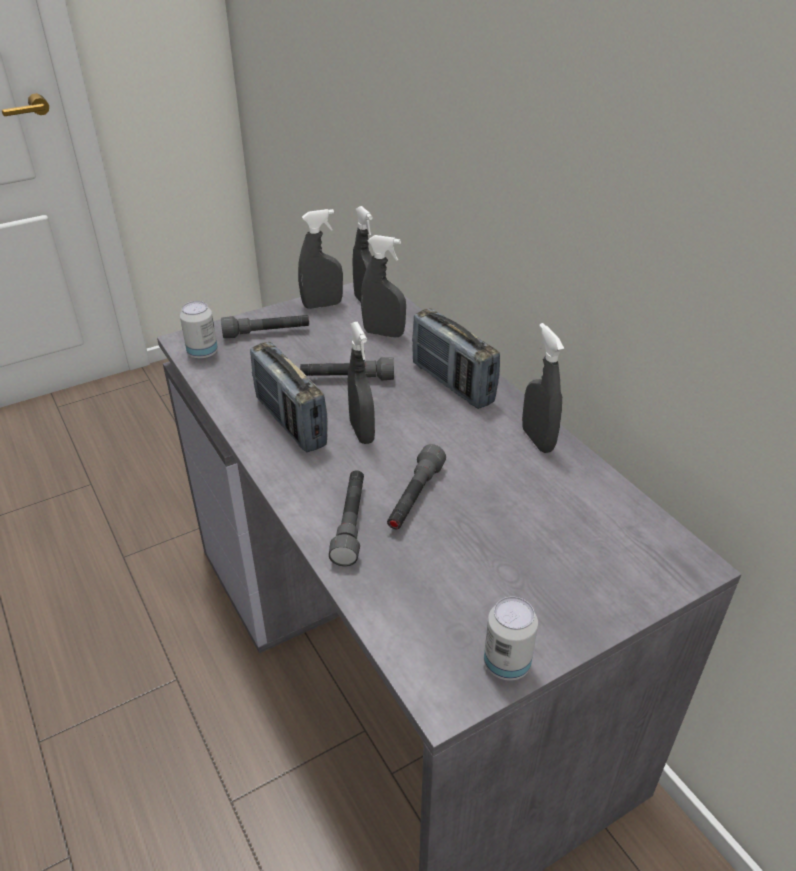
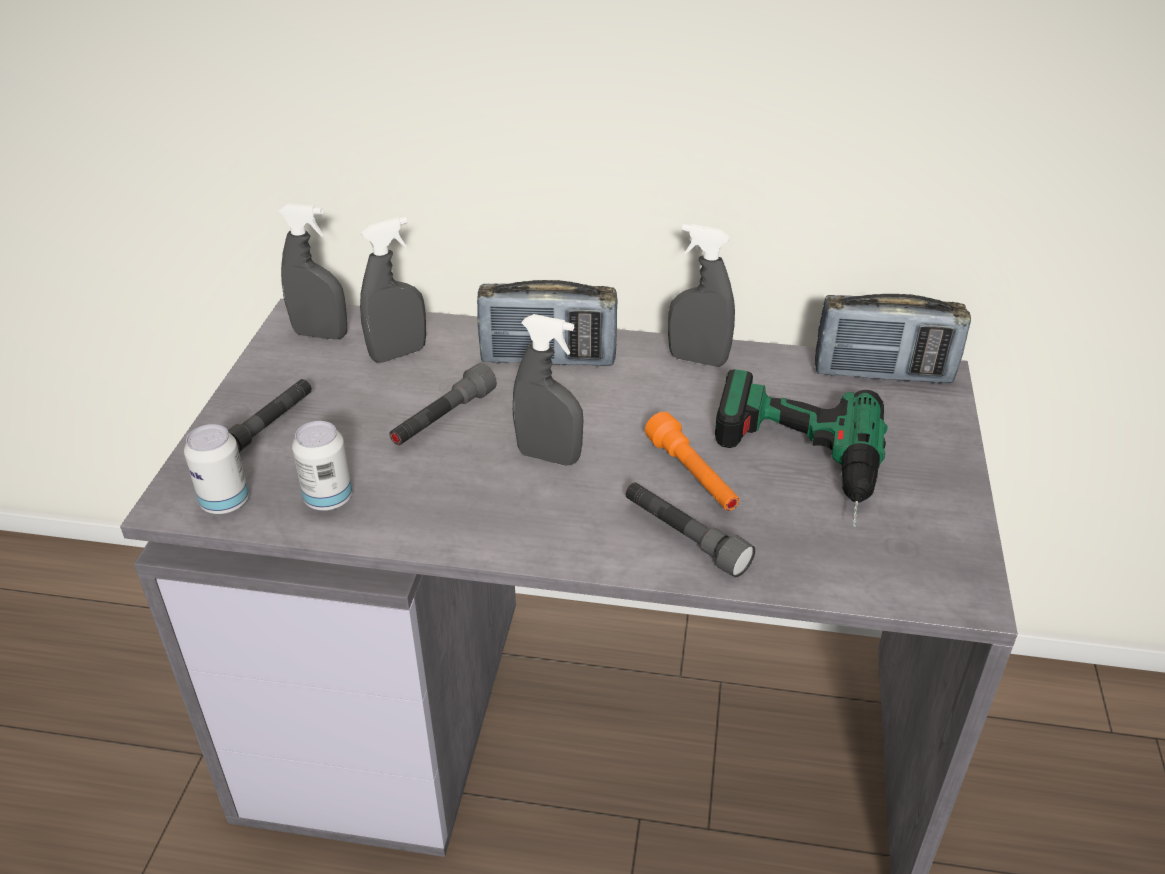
camera: 50 degrees left, 0 degrees up
(290, 422) = (464, 498): radio -> radio (882, 373)
(322, 305) = (274, 365): grey spray bottle -> none
(414, 497) = (692, 475): grey flashlight -> orange flashlight
(484, 538) = (795, 464): none -> power drill
(506, 664) = (959, 537): can -> can (328, 499)

